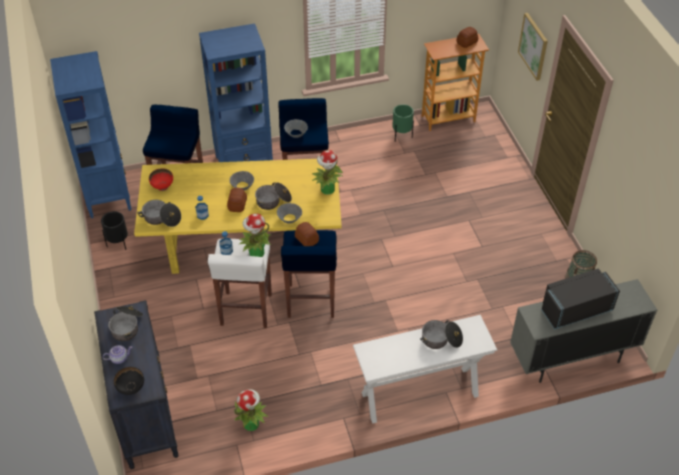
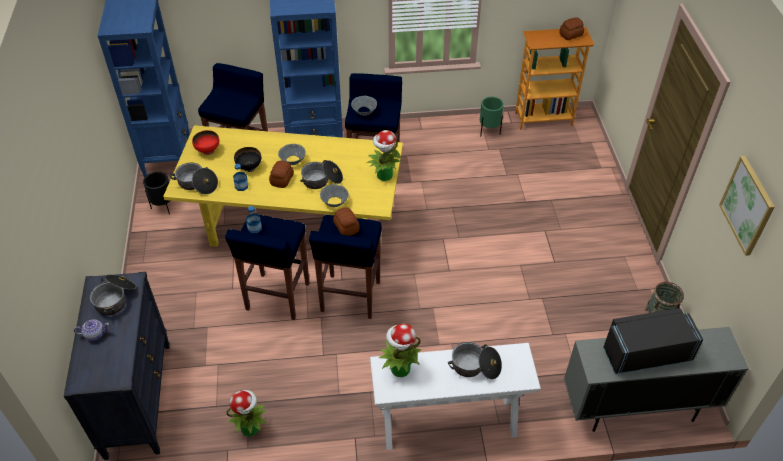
camera: 10 degrees right, 0 degrees up
(131, 388) = (96, 372): black bowl -> black bowl (249, 167)
(246, 310) = (277, 297): white stool -> blue stool
(256, 253) = (286, 235): potted plant -> potted plant (399, 369)
(533, 46) = (643, 42): picture -> picture (747, 205)

